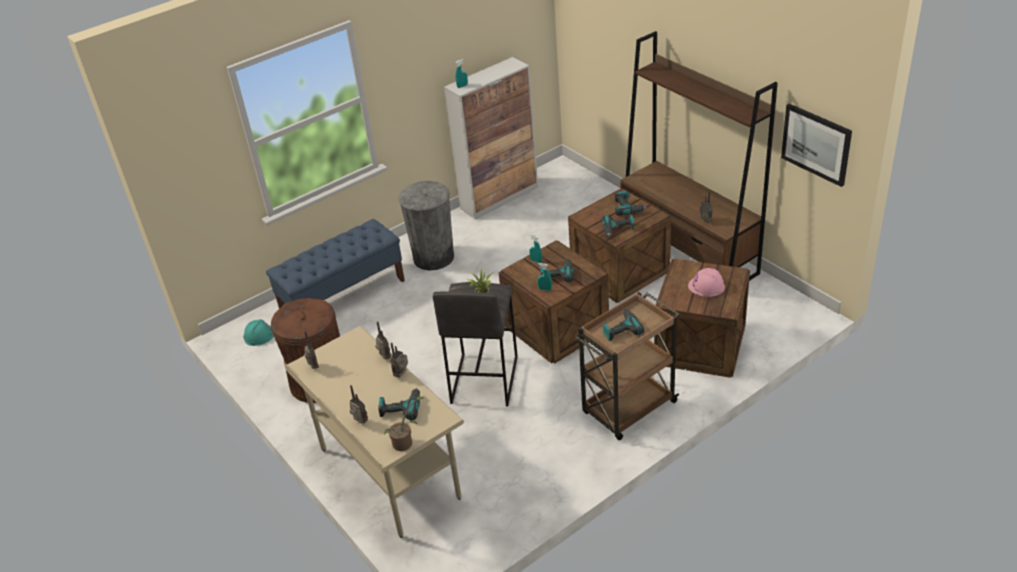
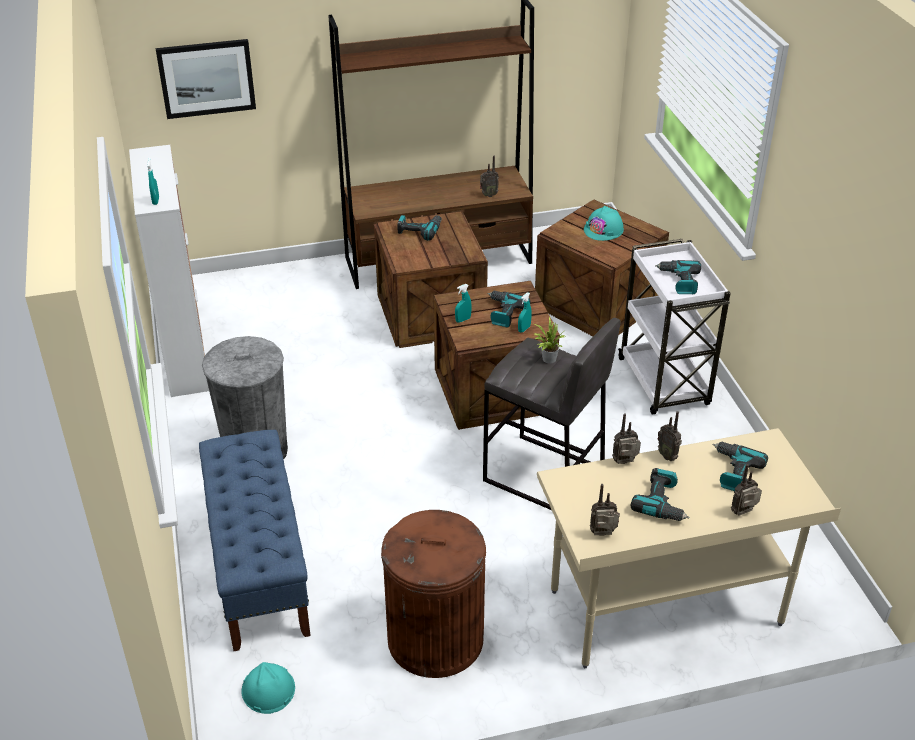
camera: 70 degrees left, 0 degrees up
(405, 442) = (800, 483): potted plant -> none
(618, 230) = (456, 249): power drill -> power drill (662, 503)
(628, 409) = (664, 383): brown cart -> white cart
(706, 286) = (603, 229): pink hard hat -> turquoise hard hat
(816, 144) = (572, 44): picture -> picture (206, 78)

